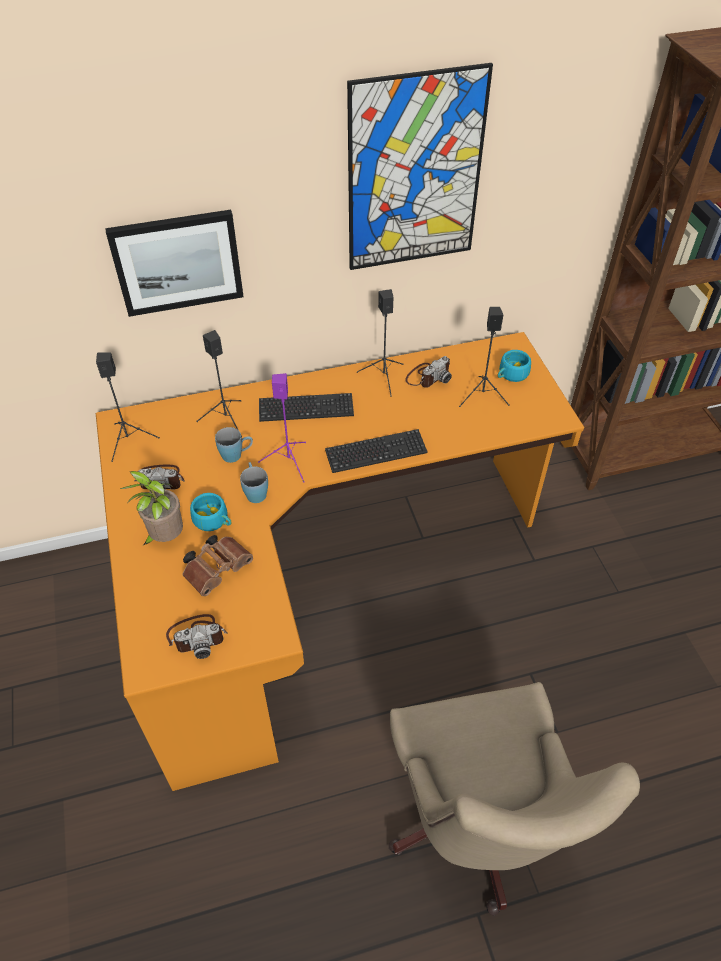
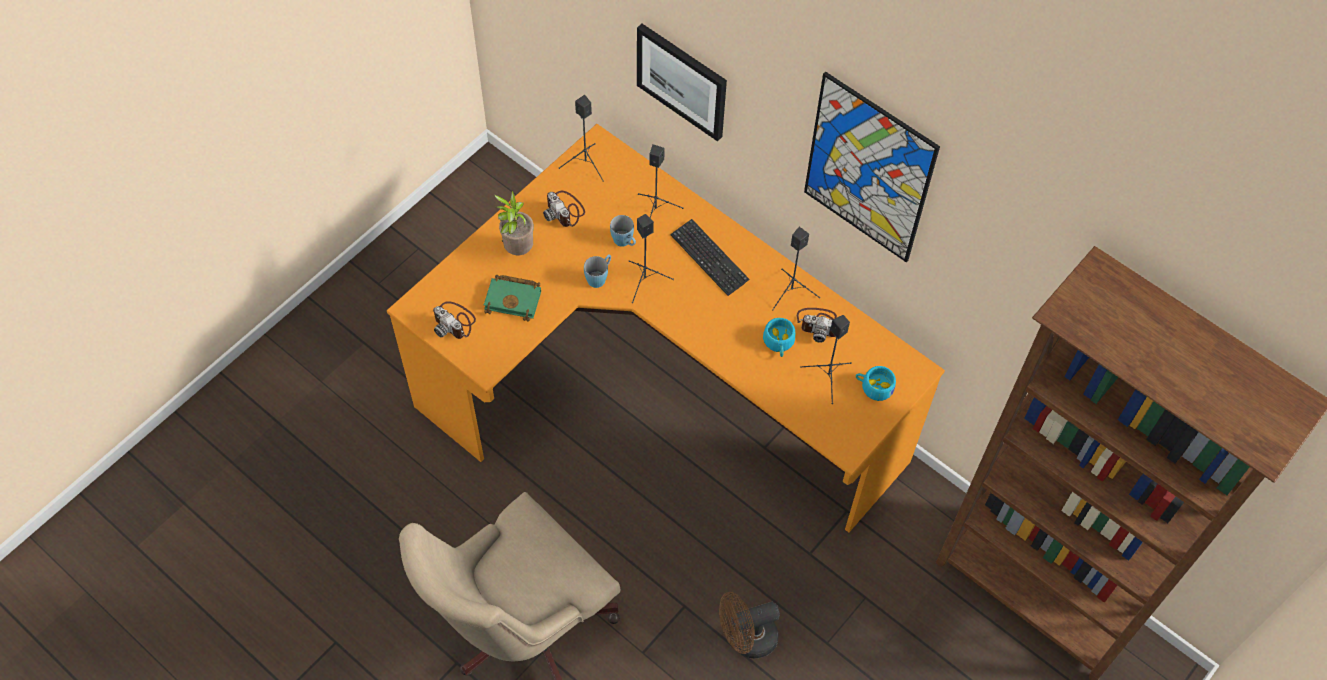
camera: 55 degrees right, 10 degrees up
(214, 521) = (553, 268): turquoise cup -> turquoise cup (779, 343)
(218, 569) = (515, 299): brown binoculars -> green book
(289, 461) = (645, 280): purple speaker -> black speaker
(376, 452) = (700, 334): keyboard -> none
(586, 645) = (746, 639): none -> brown fan

